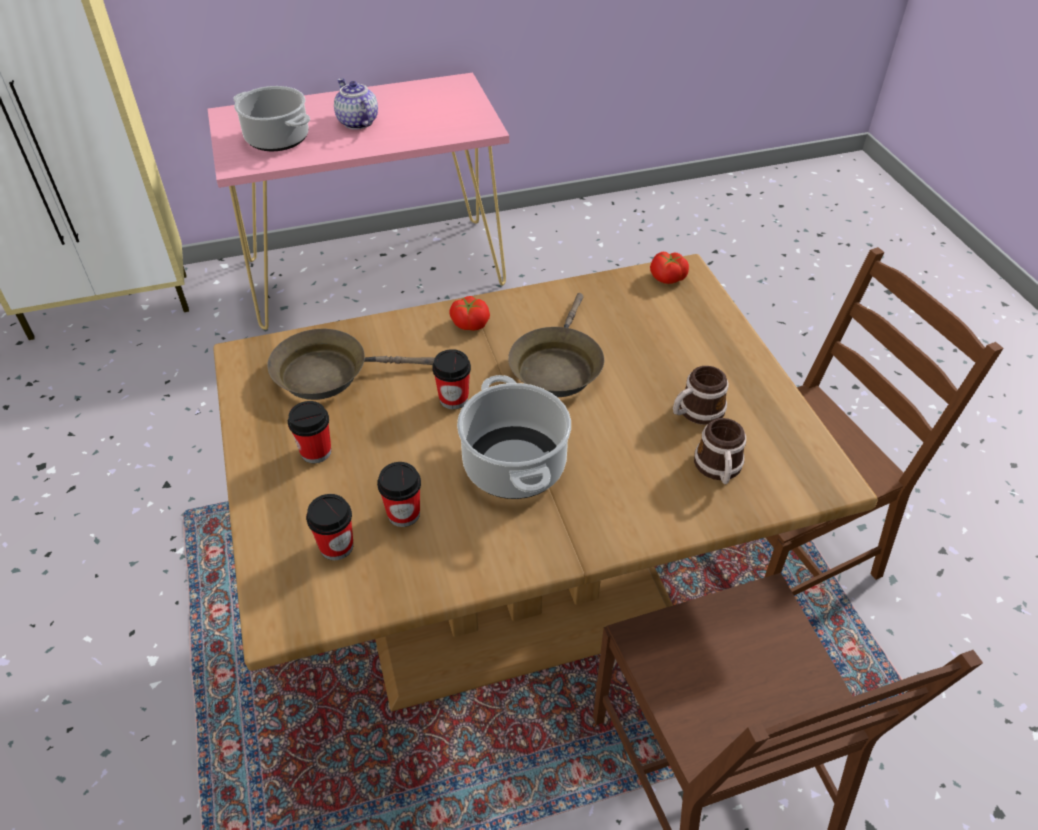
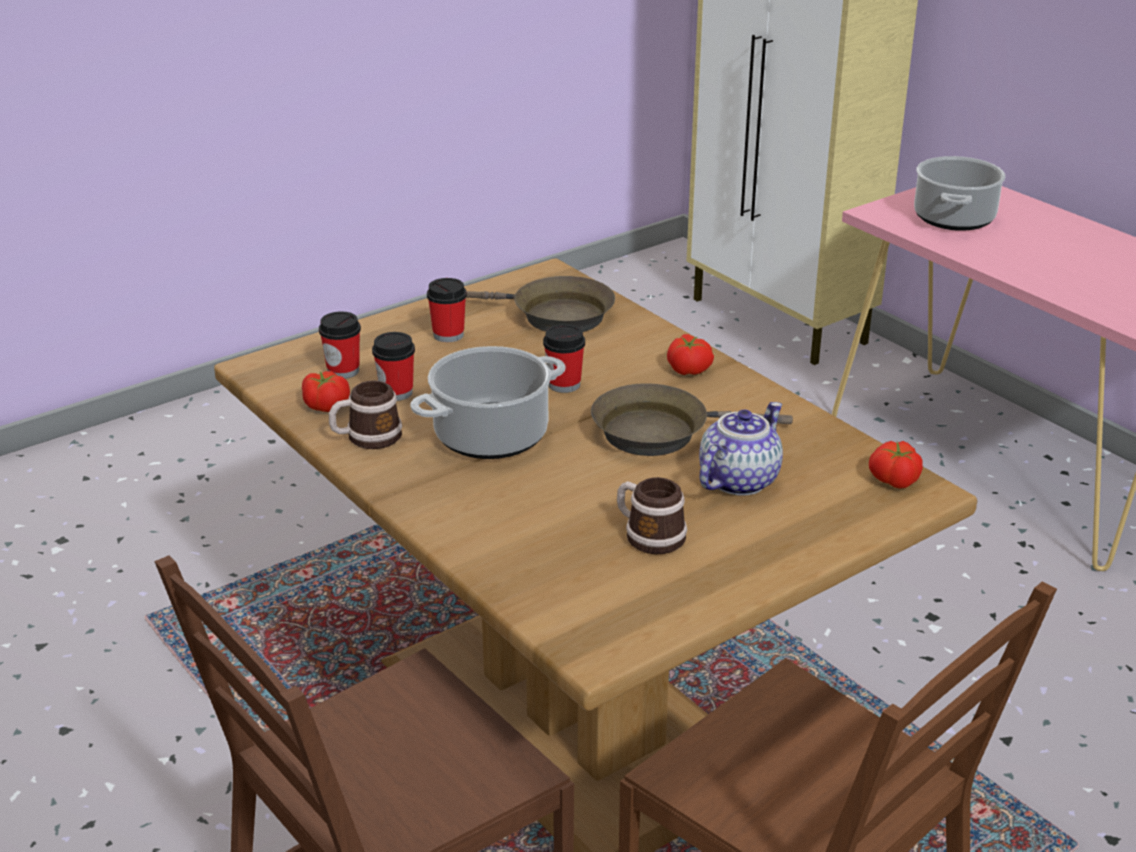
camera: 70 degrees right, 15 degrees down
(329, 373) = (554, 316): brown frying pan -> brown frying pan turned 135 degrees clockwise
(356, 122) = (1045, 250): teapot -> teapot (737, 480)
(398, 573) = (327, 405): none -> tomato
(718, 469) = (562, 563): mug -> mug (366, 438)

